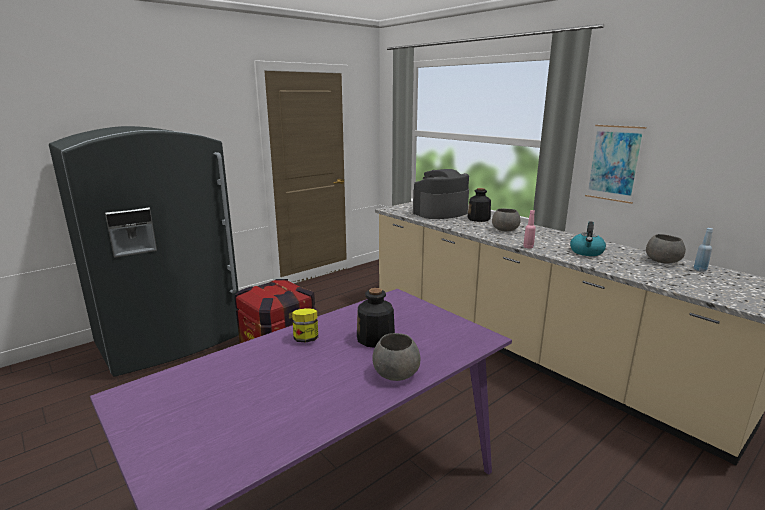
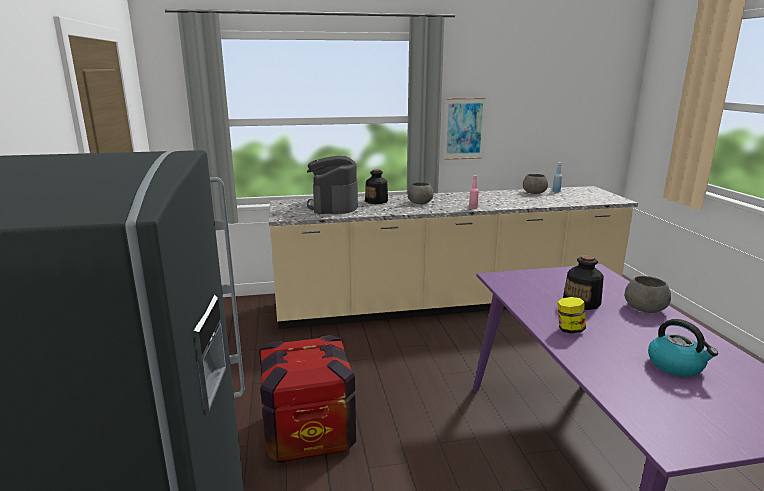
camera: 60 degrees left, 0 degrees up
(586, 252) = (501, 200): kettle -> kettle (676, 366)

